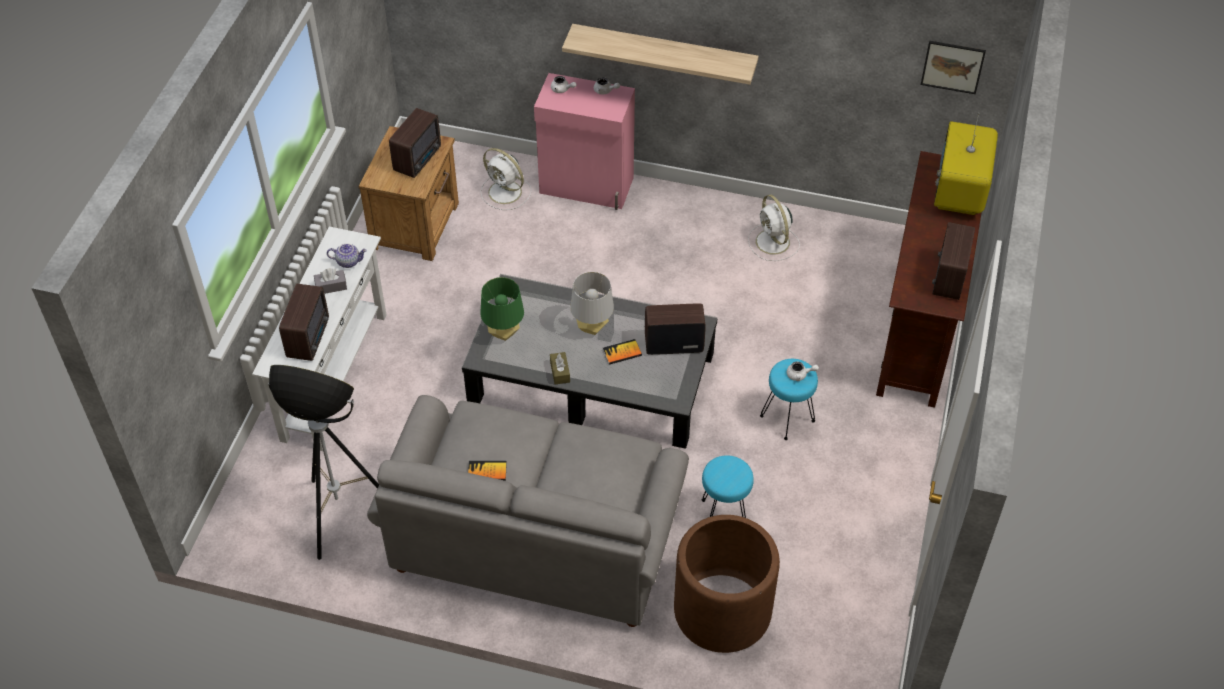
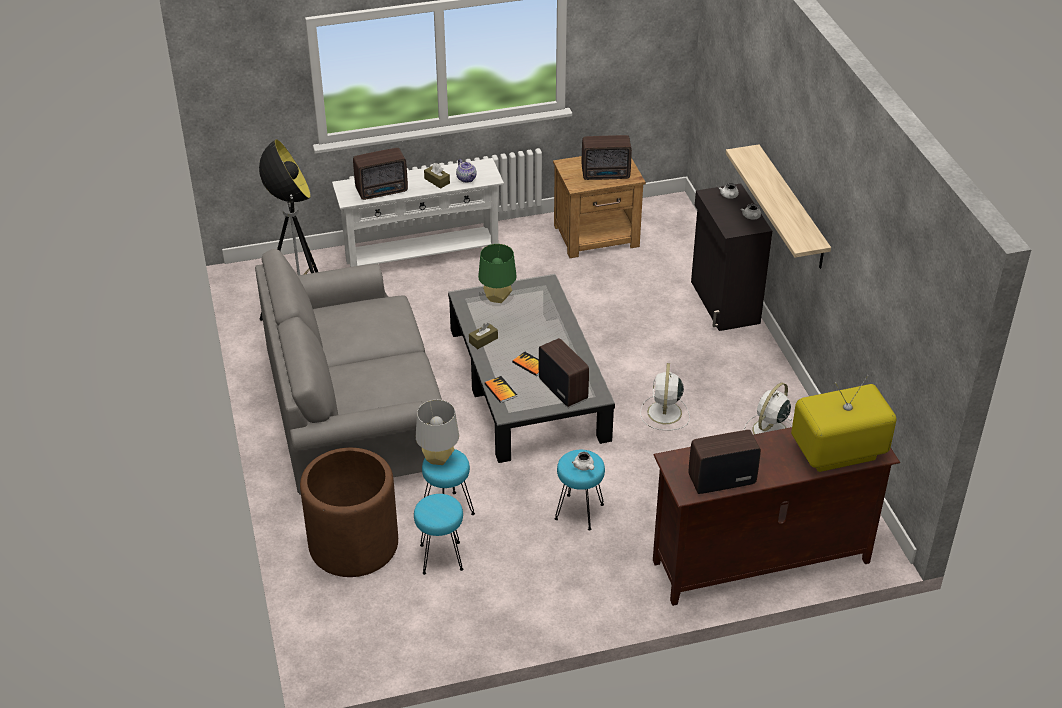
camera: 60 degrees right, 10 degrees down
(331, 286) = (437, 181): grey tissue box -> brown tissue box
(487, 472) = (341, 327): book -> book (500, 390)
(506, 193) = (674, 265): white fan -> white fan (664, 414)
(586, 186) = (724, 303): pink cabinet -> black cabinet
(592, 327) = (542, 339): grey table lamp -> grey table lamp (438, 458)
(781, 547) = (440, 557): none -> turquoise stool
(952, 66) = (921, 345): picture -> none

